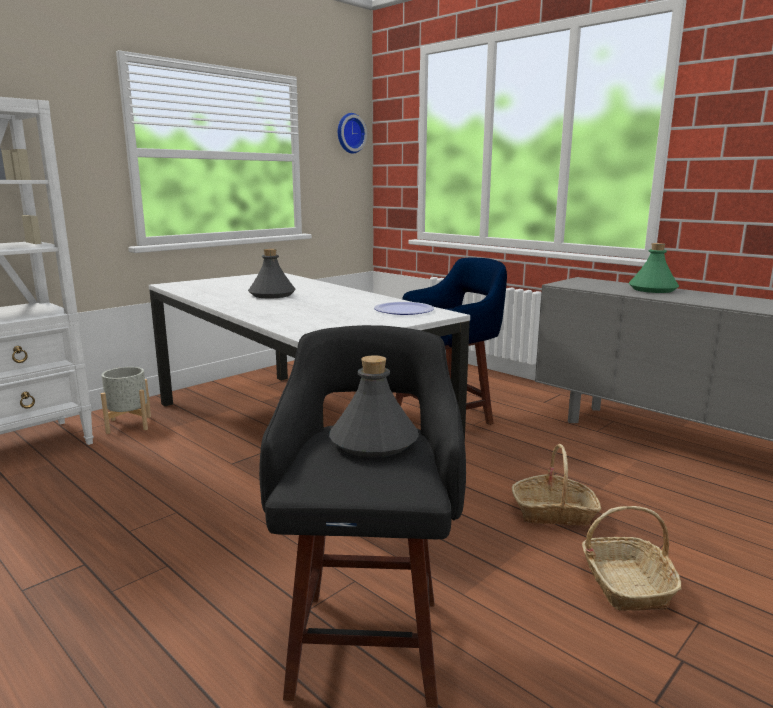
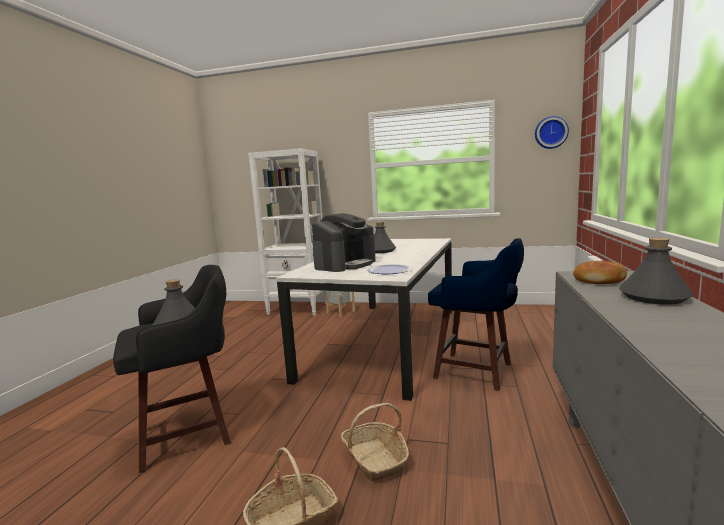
camera: 60 degrees right, 5 degrees down
(316, 315) = (345, 264): none -> coffee machine
(592, 286) = (599, 280): none -> bread
(652, 289) = (654, 297): green bottle -> grey bottle

